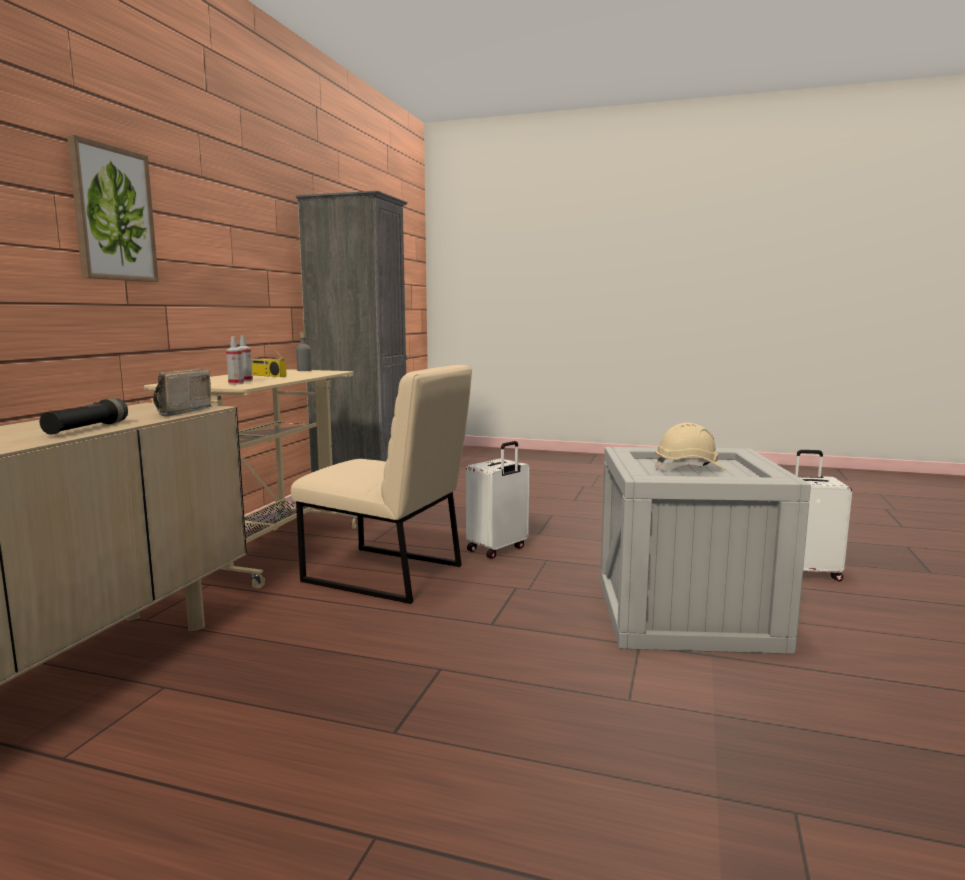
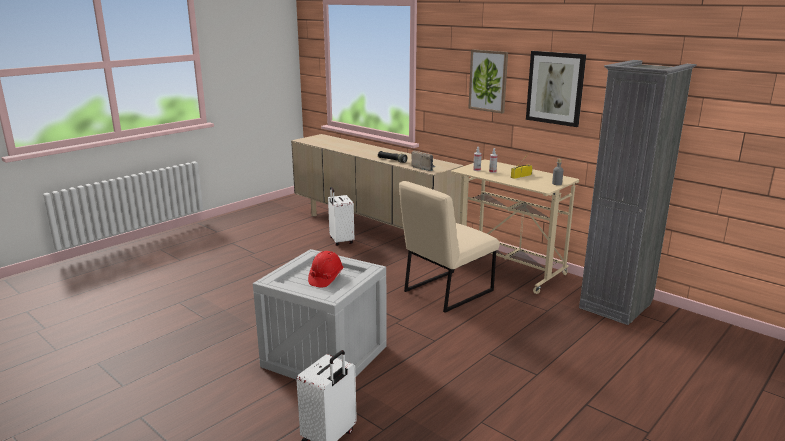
camera: 115 degrees right, 10 degrees up
(219, 232) = (555, 88): none -> picture
(498, 549) = (465, 330): white suitcase -> white suitcase (340, 241)
(689, 469) = (325, 278): beige hard hat -> red hard hat

